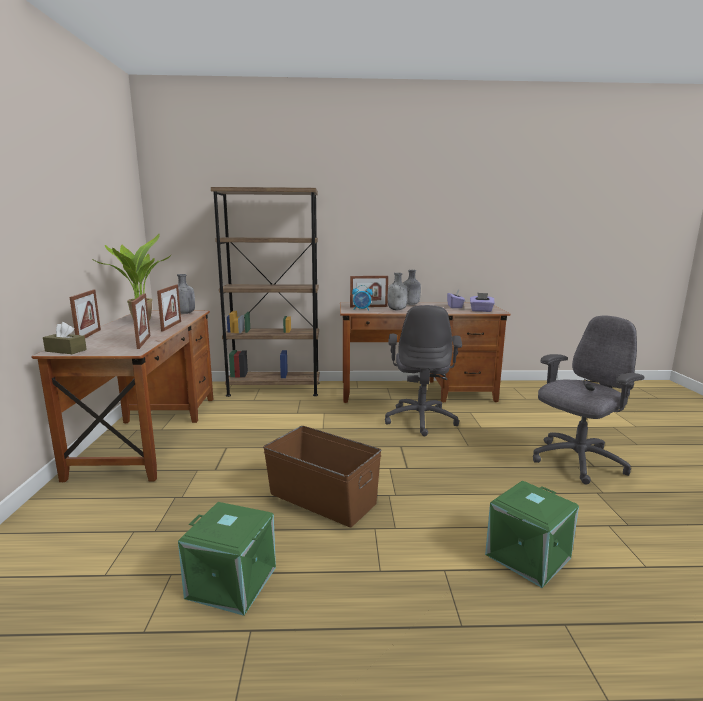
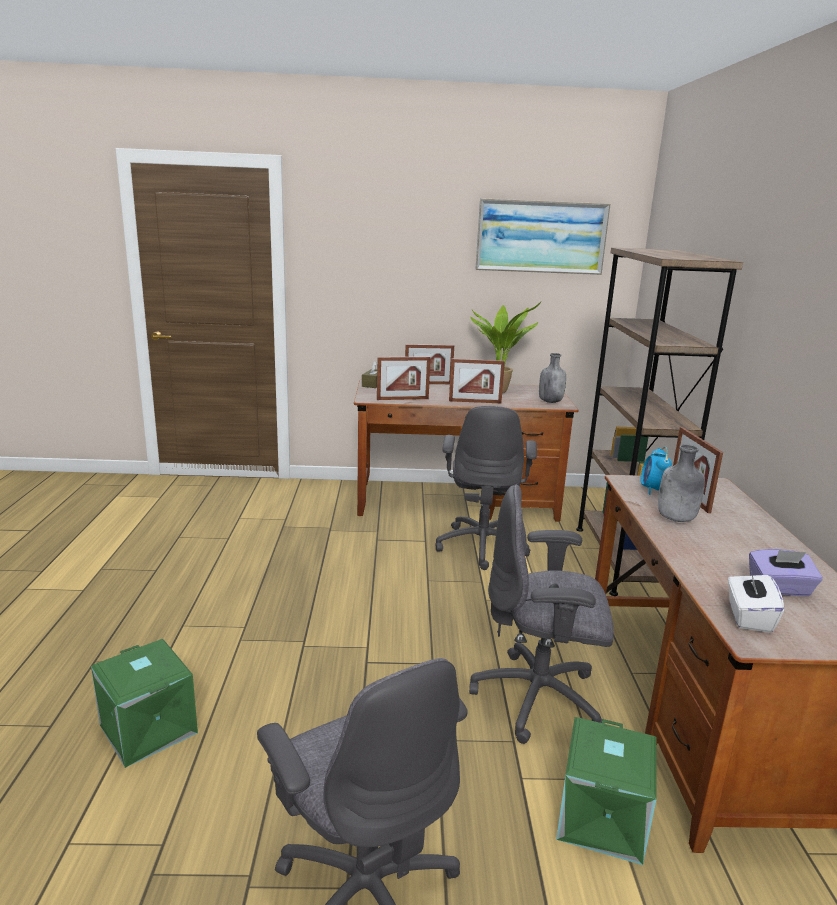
camera: 90 degrees right, 5 degrees up
(103, 181) = (541, 237): none -> picture
(233, 581) = (207, 560): green storage box -> green storage box (603, 819)
(243, 426) = (482, 546): none -> grey office chair
(322, 498) = (309, 597): brown storage box -> none
(410, 304) = (759, 538): grey bottle -> none
(481, 310) = (748, 617): purple tissue box -> white tissue box

